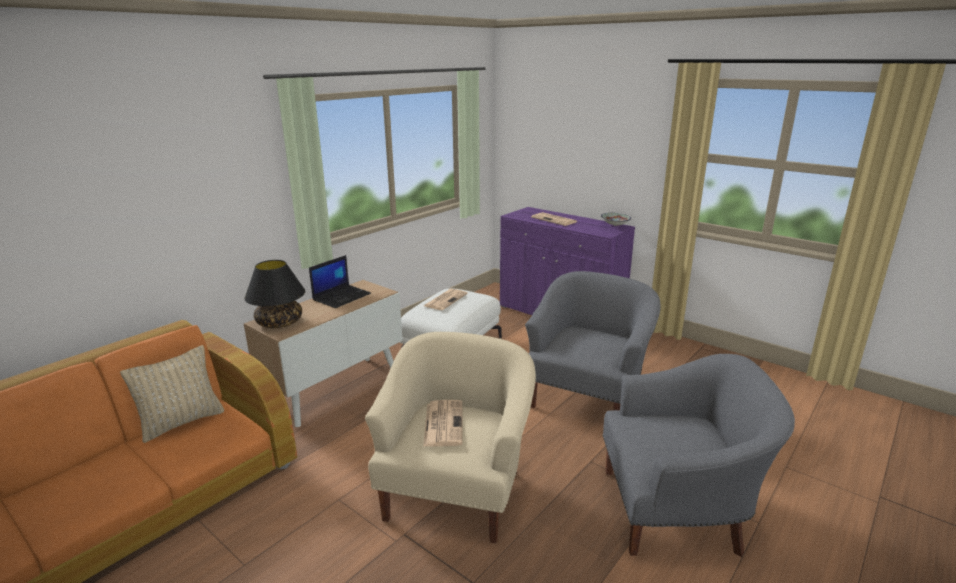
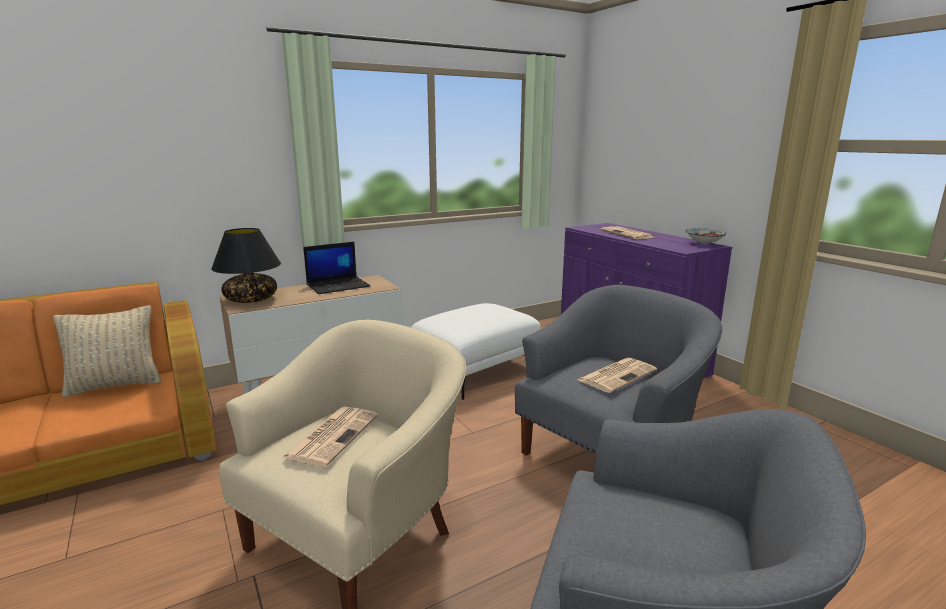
camera: 20 degrees right, 5 degrees down
(445, 300) = (471, 311): newspaper -> newspaper (617, 375)

